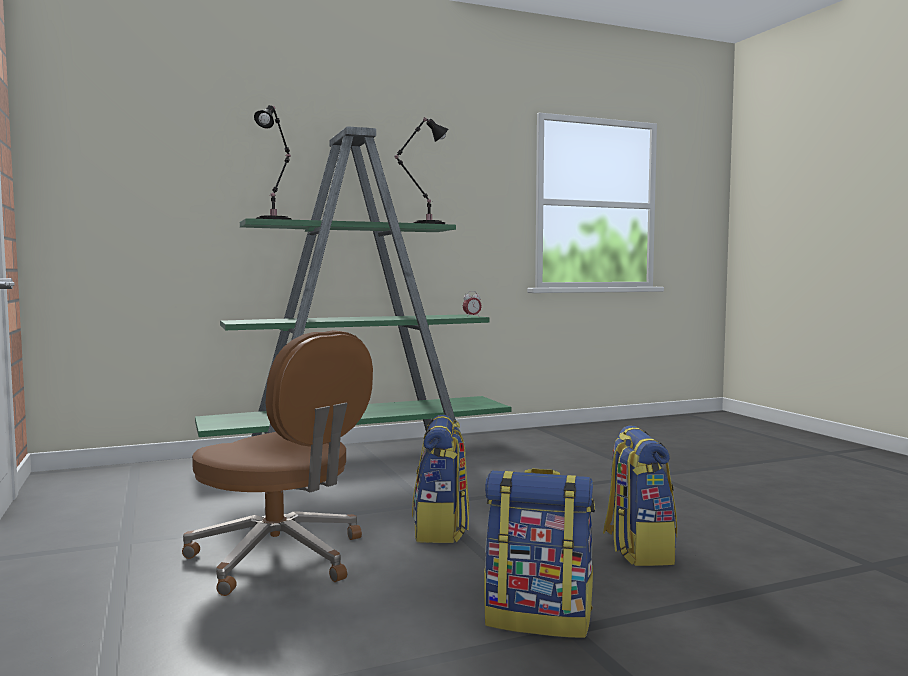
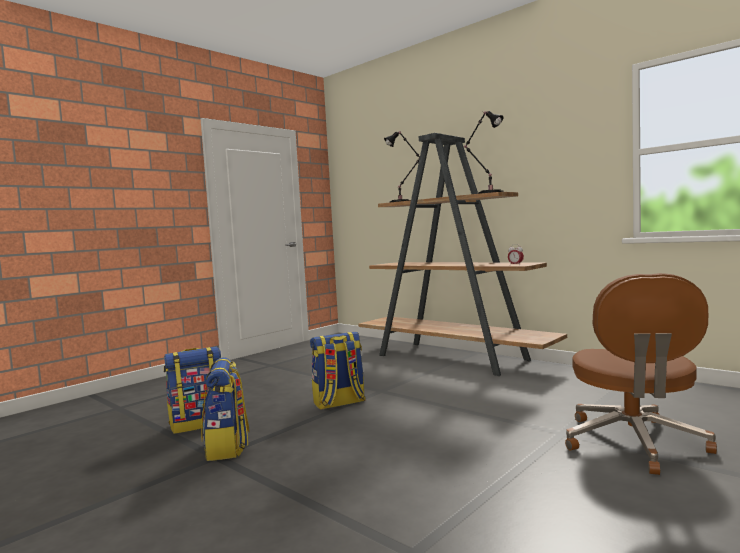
camera: 65 degrees right, 0 degrees up
(281, 558) = (271, 388): brown office chair -> brown office chair (634, 443)
(359, 455) = (454, 358): green bookcase -> brown bookcase
(637, 550) = (355, 454): backpack -> backpack (198, 423)

